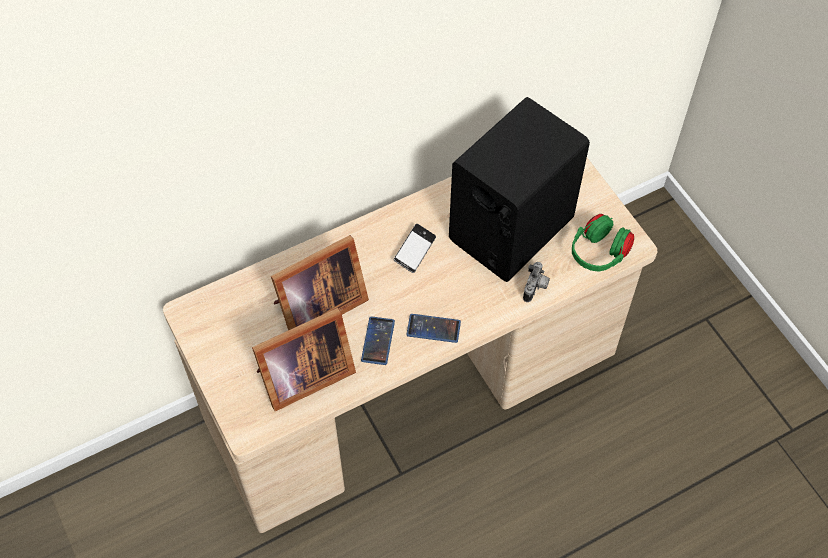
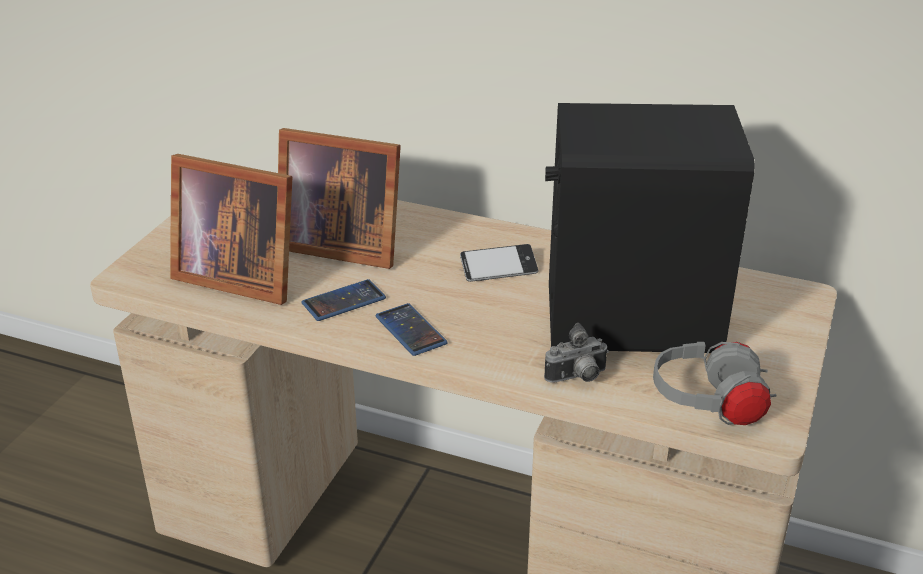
camera: 50 degrees right, 25 degrees down
(599, 253) = (709, 405): green headphones -> grey headphones

